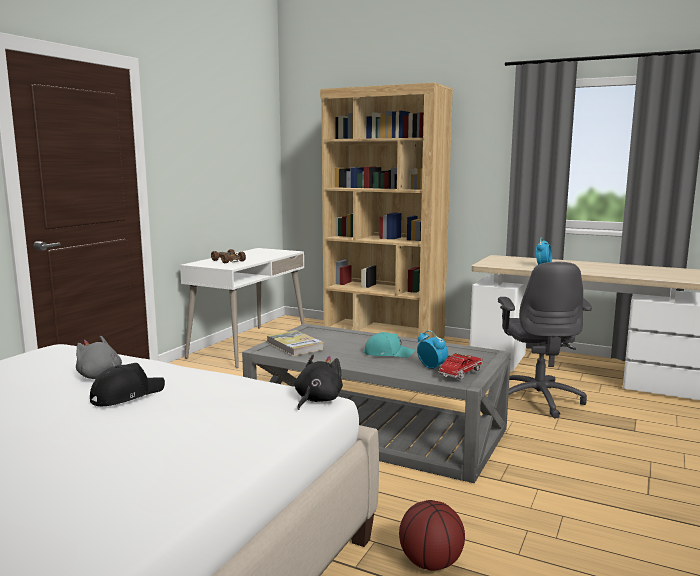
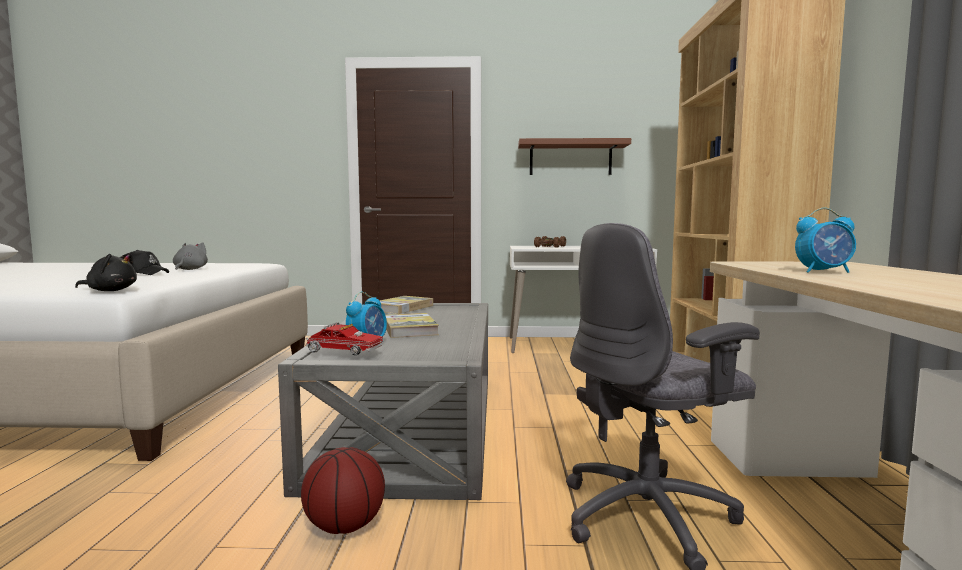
camera: 65 degrees right, 5 degrees down
(210, 172) = (570, 158): none -> brown shelf
(388, 353) = (409, 329): turquoise cap -> book
(430, 563) = (92, 496): basketball -> basketball (344, 527)

